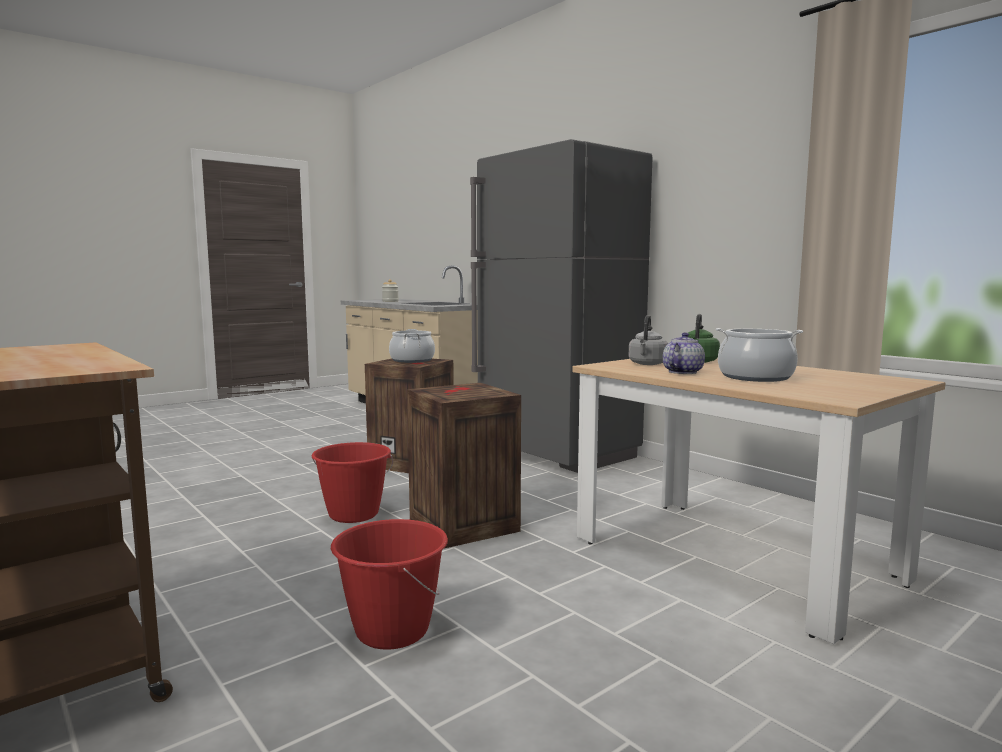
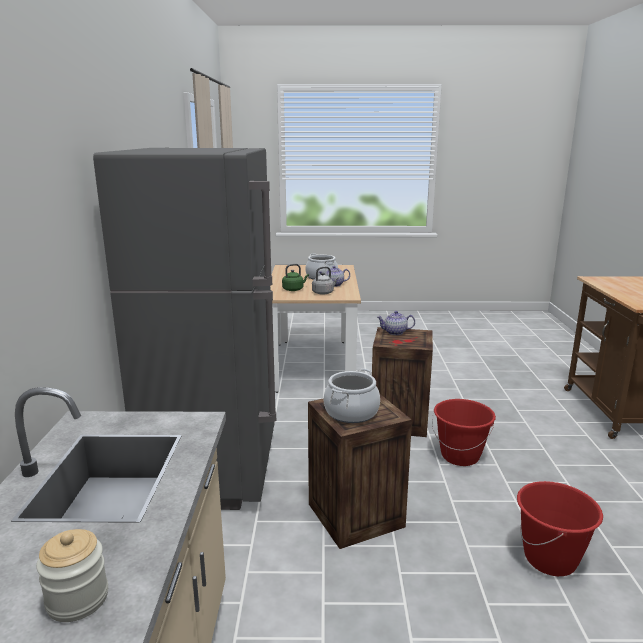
camera: 140 degrees left, 10 degrees up
(391, 631) = (480, 385): red bucket -> red bucket (550, 559)
(484, 393) = (395, 332): none -> teapot

